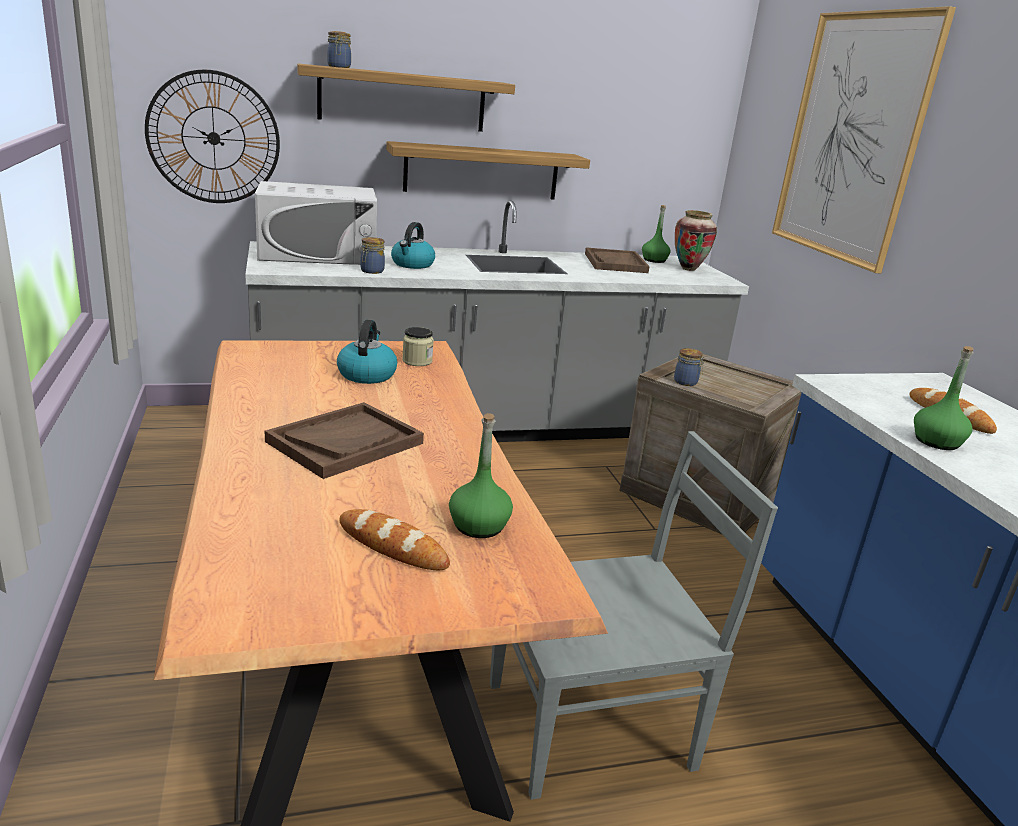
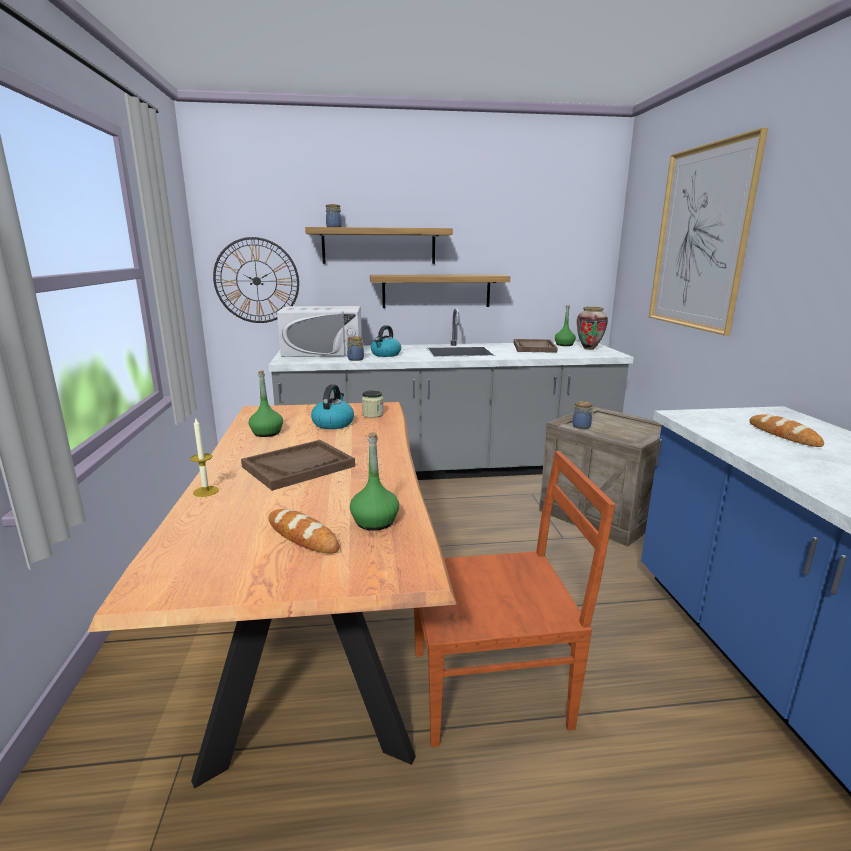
camera: 10 degrees right, 5 degrees down
(230, 479) = (206, 491): none -> candle
(595, 725) = (493, 688): grey chair -> brown chair
(936, 442) = (768, 454): green bottle -> green bottle (267, 433)

